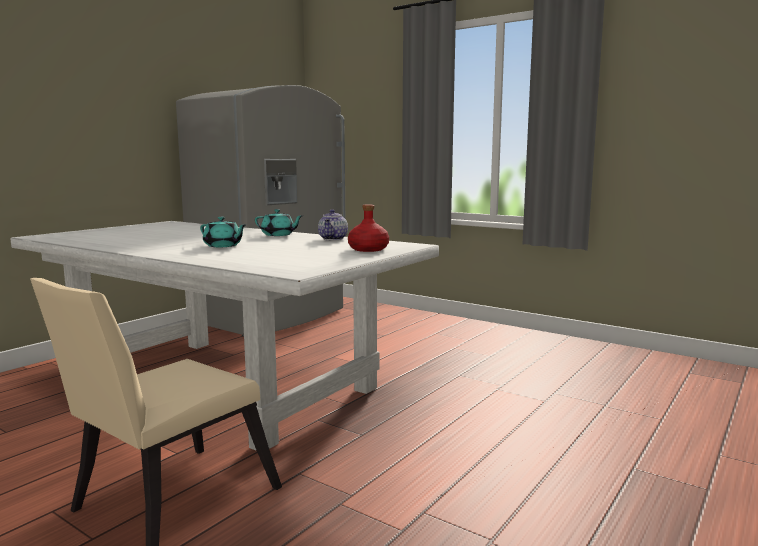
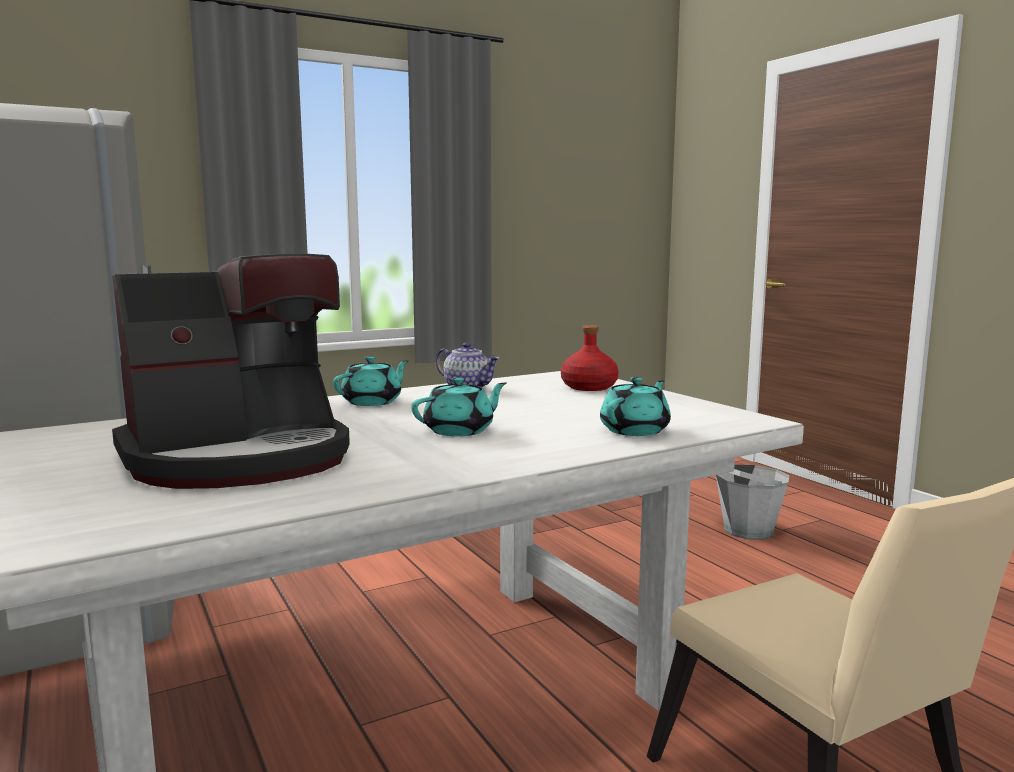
camera: 65 degrees left, 0 degrees up
(158, 236) = (240, 458): none -> coffee machine
(245, 260) = (635, 430): none -> turquoise teapot
(603, 451) = (748, 530): none -> grey bucket

